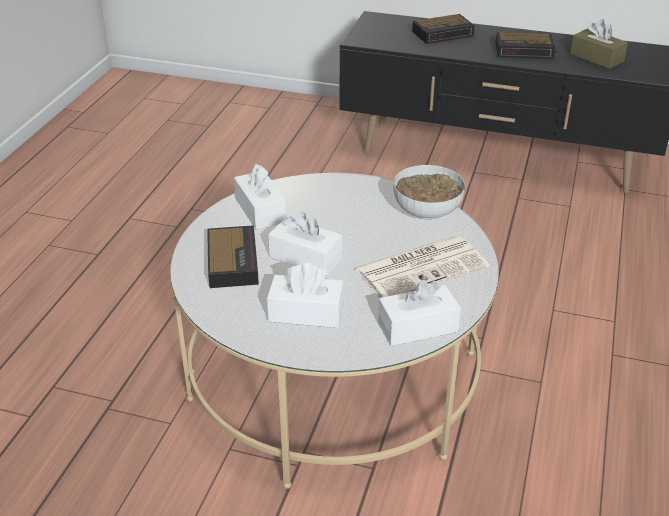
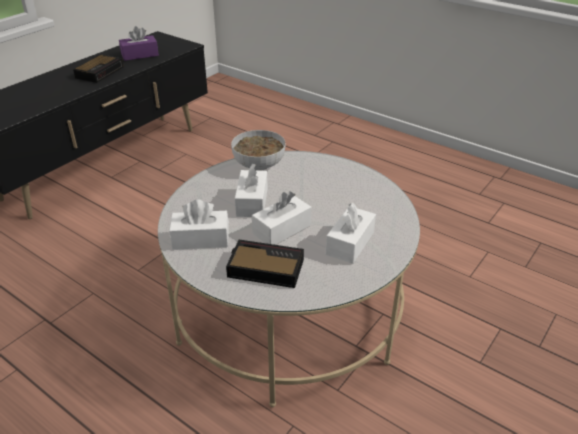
camera: 70 degrees left, 0 degrees up
(417, 327) = (385, 200): white tissue box -> white tissue box (252, 202)
(421, 267) = (323, 183): newspaper -> none
(444, 33) = (32, 91): alarm clock -> none
(596, 58) = (140, 55): brown tissue box -> purple tissue box

